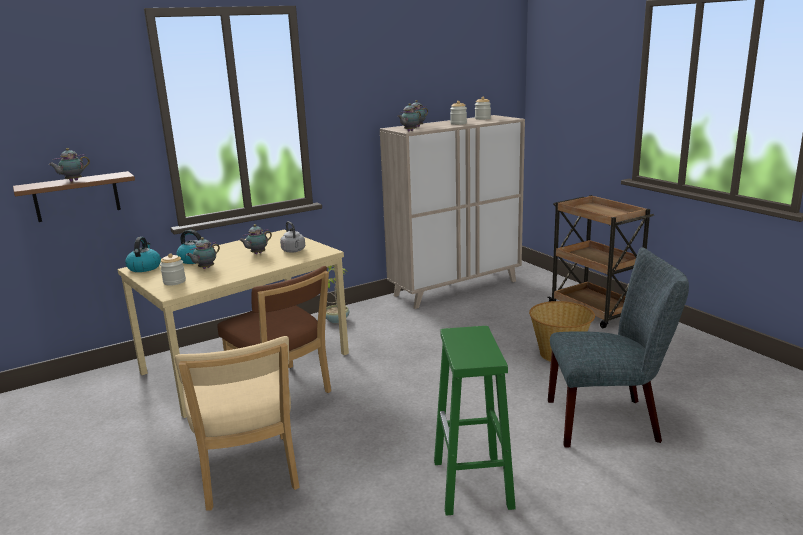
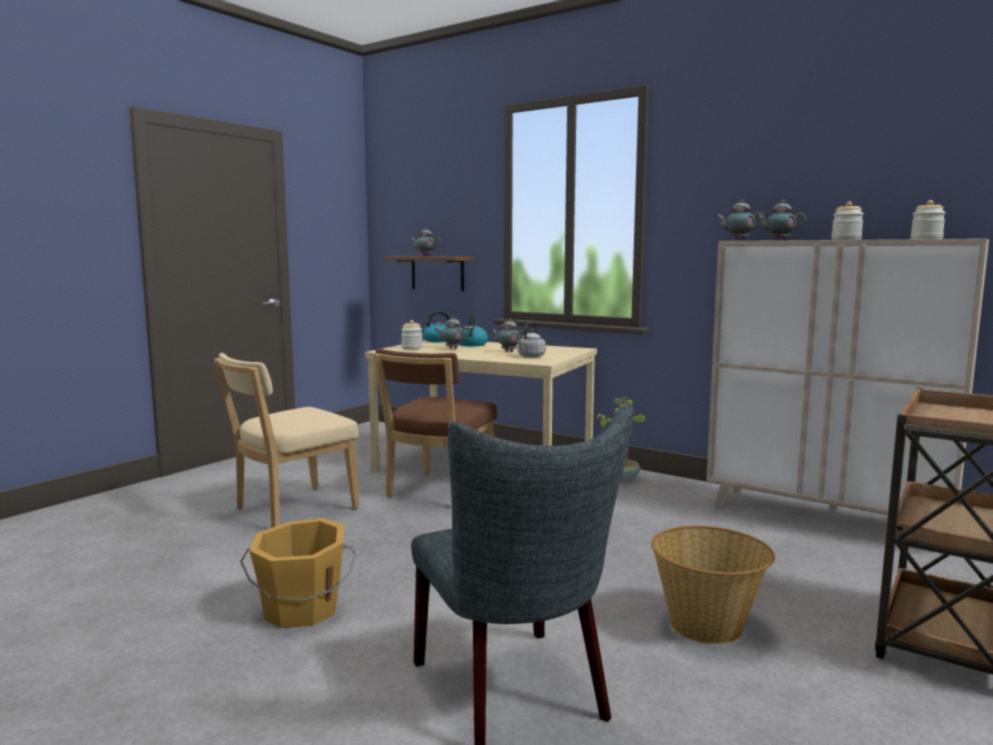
camera: 65 degrees right, 10 degrees down
(473, 485) = (301, 610): green stool -> orange bucket

